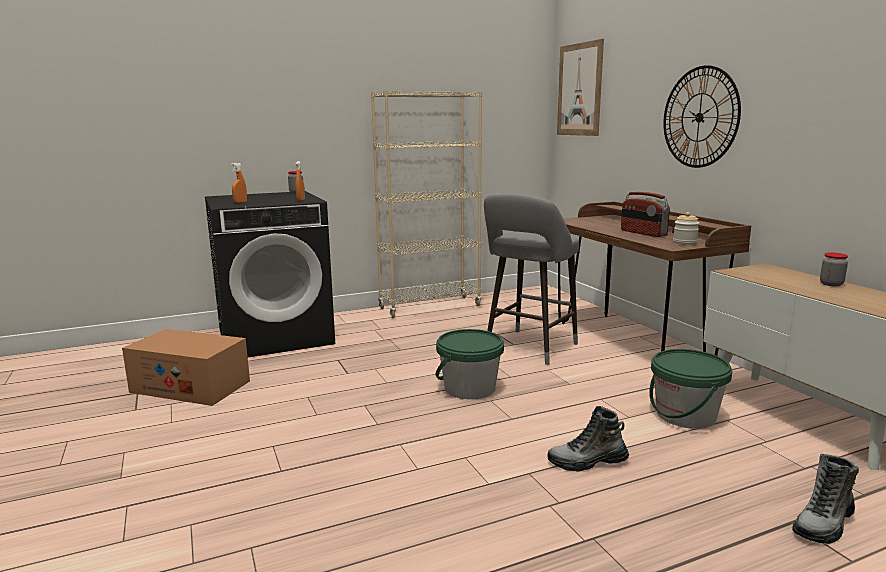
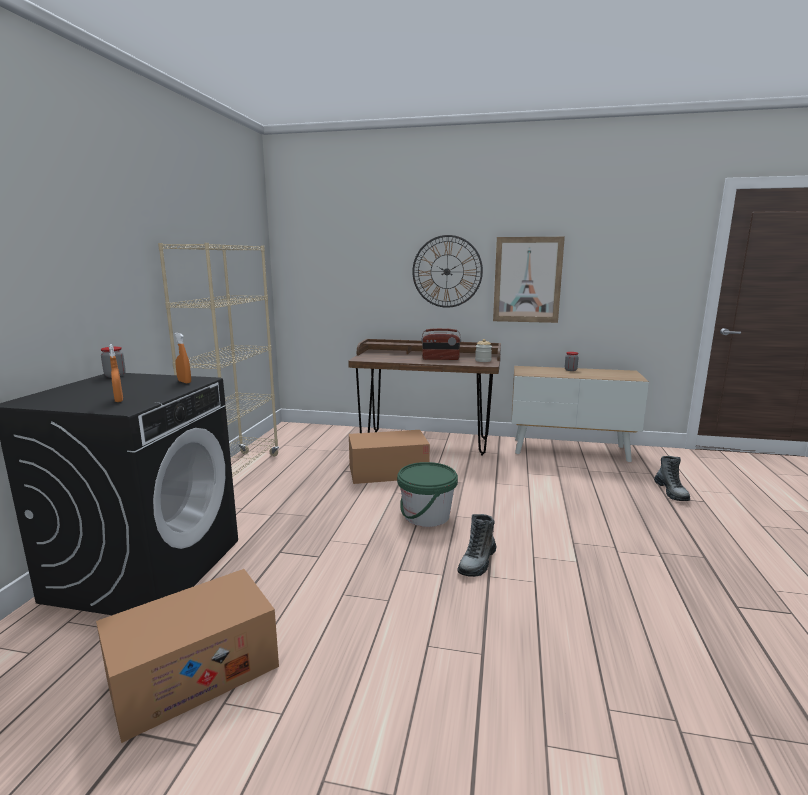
camera: 55 degrees left, 0 degrees up
(528, 348) = (388, 472): grey stool -> cardboard box
(579, 90) = (308, 246): picture -> picture (527, 280)
(587, 462) = (573, 519): boot -> boot (477, 562)
(685, 415) = (541, 472): green bucket -> none

